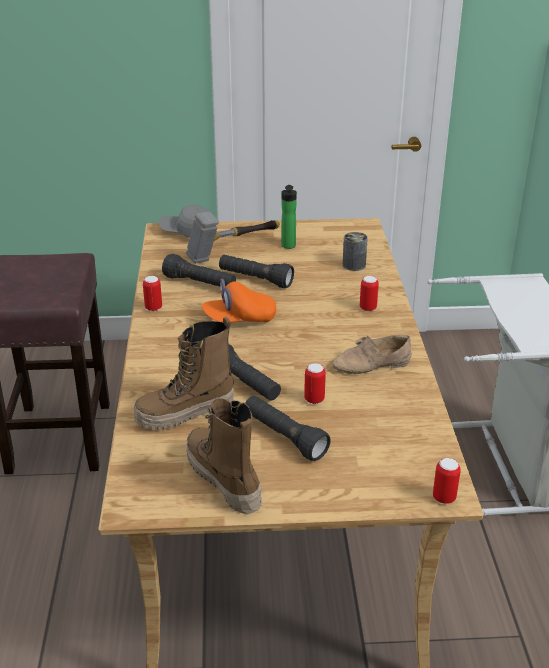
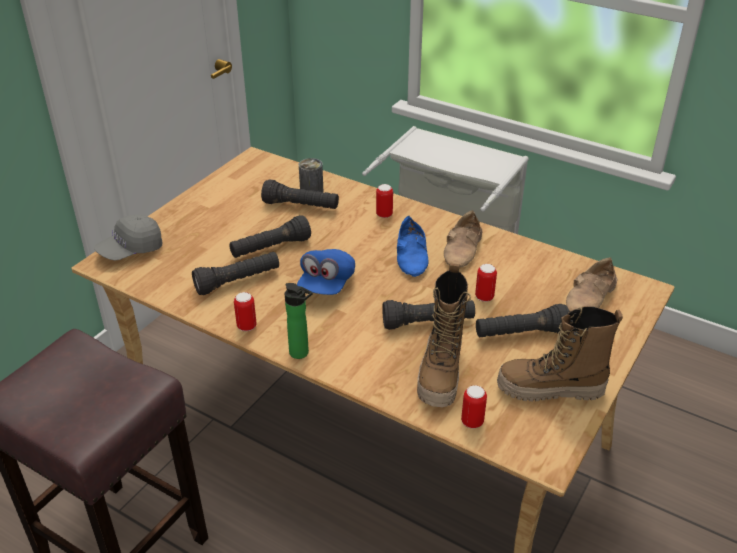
camera: 55 degrees left, 5 degrees up
(233, 251) = (204, 239): hammer -> none
(239, 319) = (326, 284): orange cap -> blue cap
(288, 246) = (238, 208): bottle -> bottle (301, 354)
(327, 269) = (301, 206): none -> black flashlight
(328, 343) = (413, 256): none -> blue shoe
(390, 462) = (592, 297): none -> beige shoe
(444, 498) = (648, 293): can -> can (472, 422)

